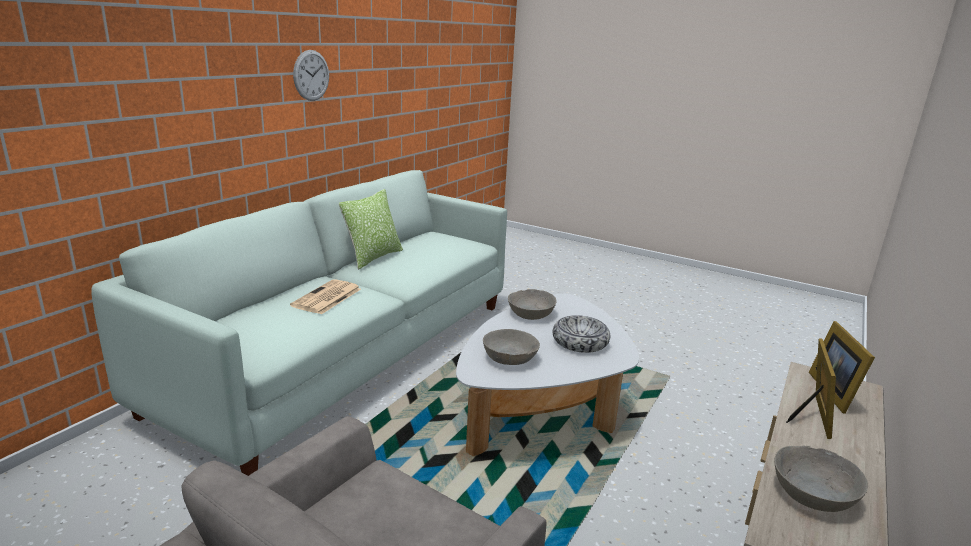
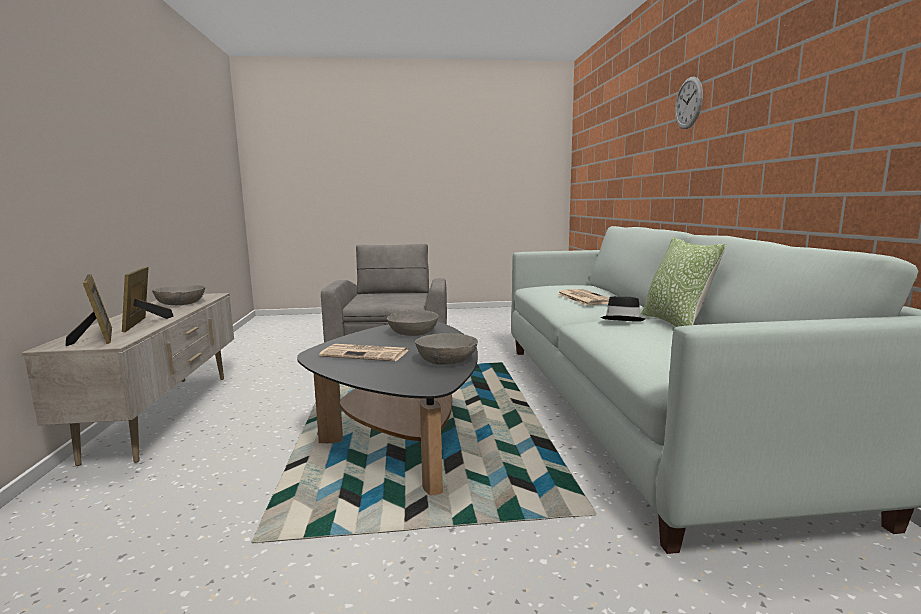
camera: 145 degrees right, 10 degrees down
(311, 75) = (804, 83): wall clock -> wall clock (688, 103)
(392, 267) = (622, 319): none -> black hat
(542, 409) = (402, 434): white coffee table -> black coffee table
(580, 342) = (366, 354): bowl -> newspaper

